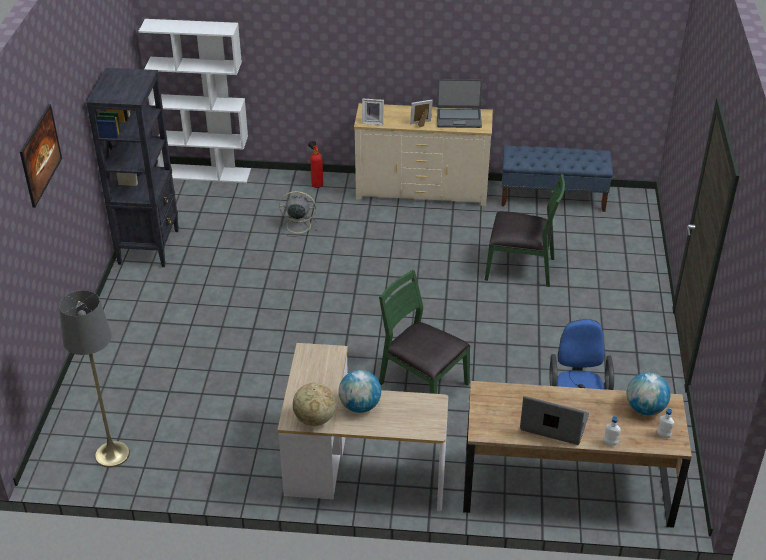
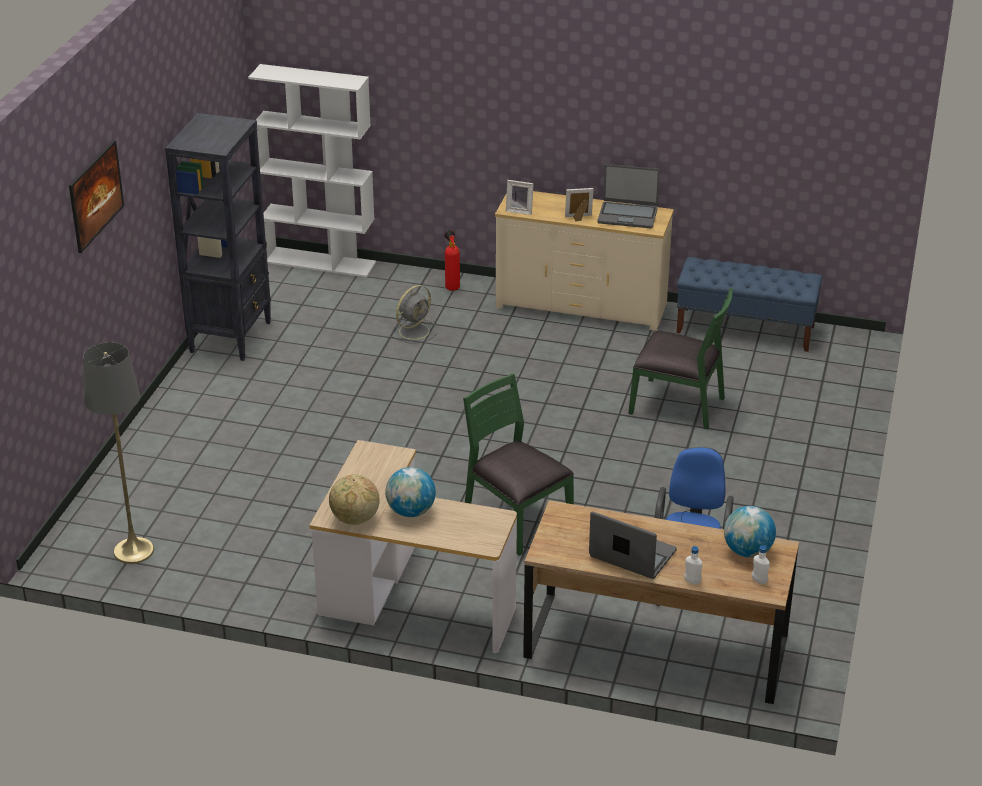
camera: 10 degrees right, 5 degrees down
(297, 225) = (415, 331): grey fan -> grey fan turned 120 degrees clockwise

